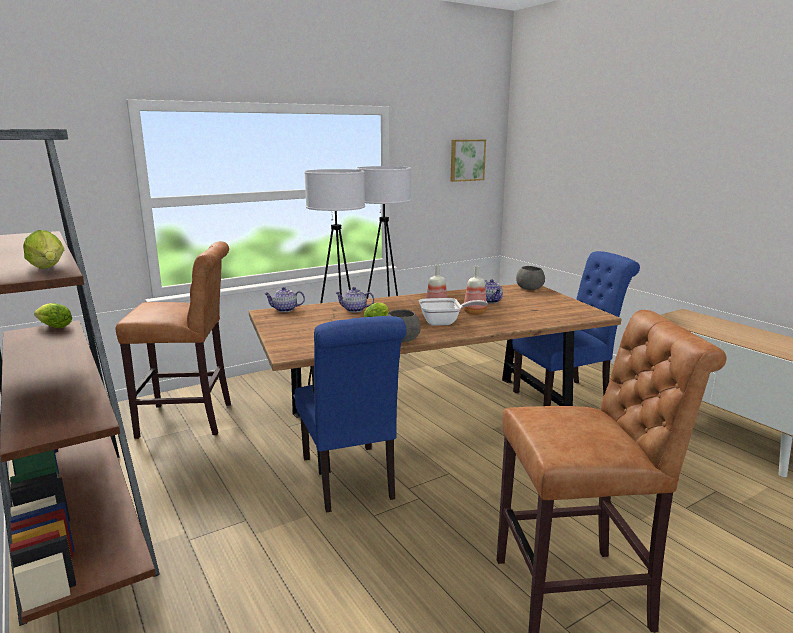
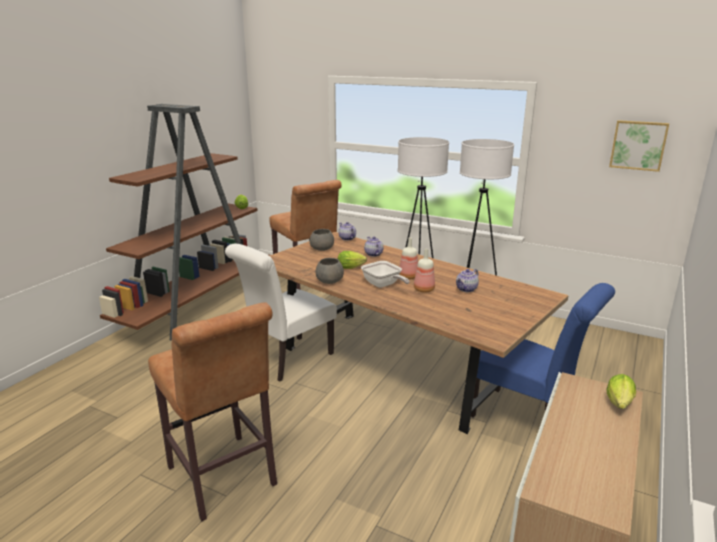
camera: 60 degrees right, 5 degrees up
(49, 269) = (145, 176): lettuce -> lettuce (619, 405)
(350, 481) = (286, 360): blue chair -> white chair
(529, 288) = (539, 296): grey bowl -> grey bowl (322, 248)

